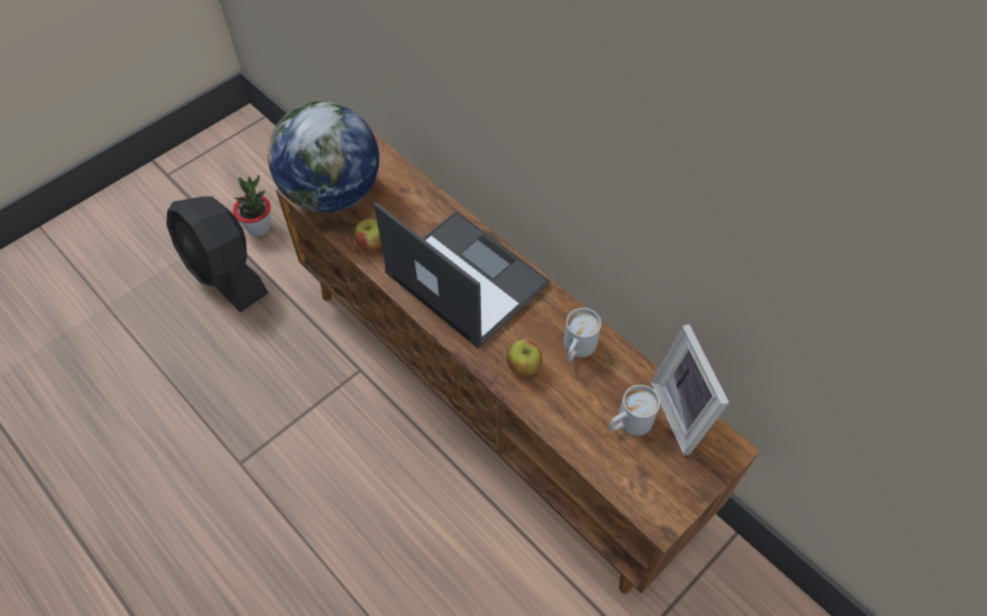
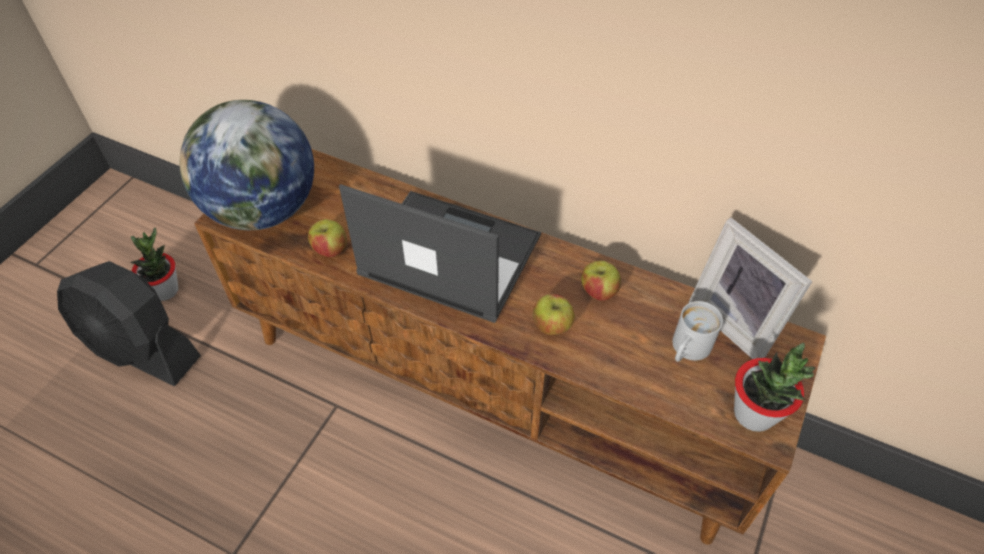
camera: 20 degrees left, 5 degrees down
(577, 349) = (598, 292): white mug -> apple
(658, 496) = (754, 414): none -> potted plant

